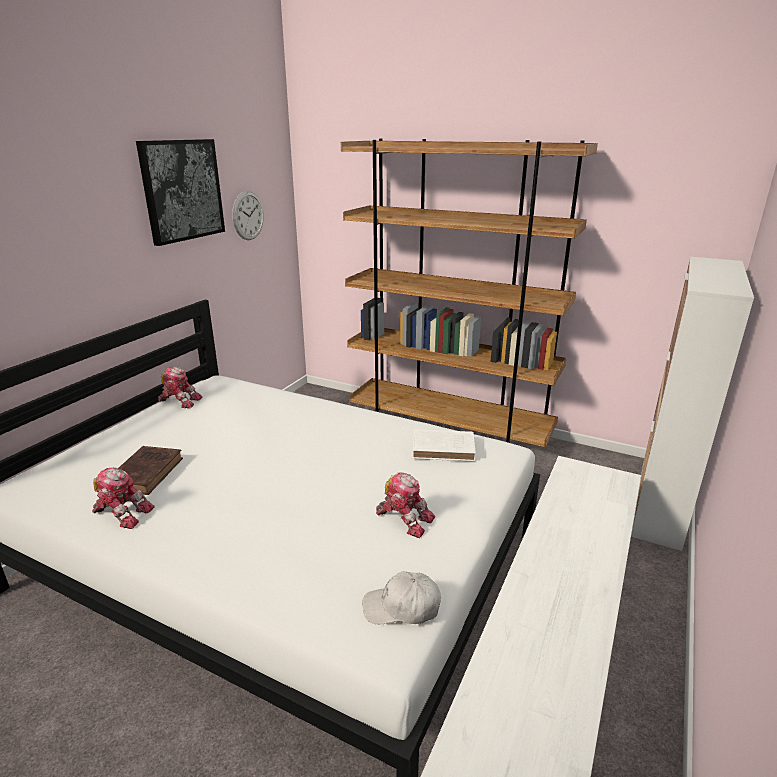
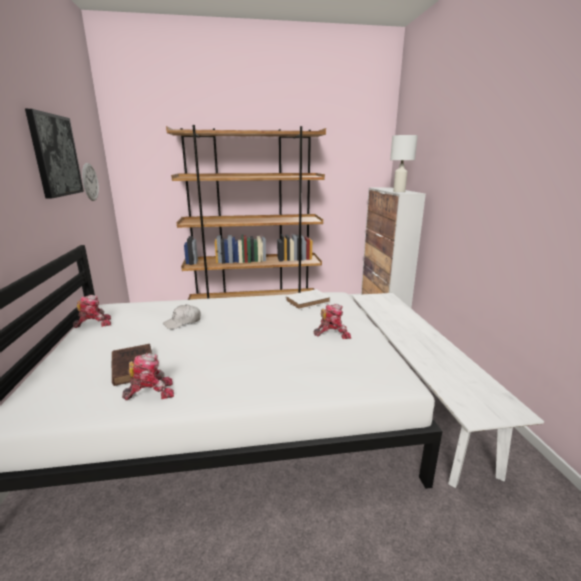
camera: 35 degrees left, 5 degrees down
(402, 608) = (385, 365): white cap -> white cap (183, 322)
(708, 282) = (399, 191): none -> white table lamp

